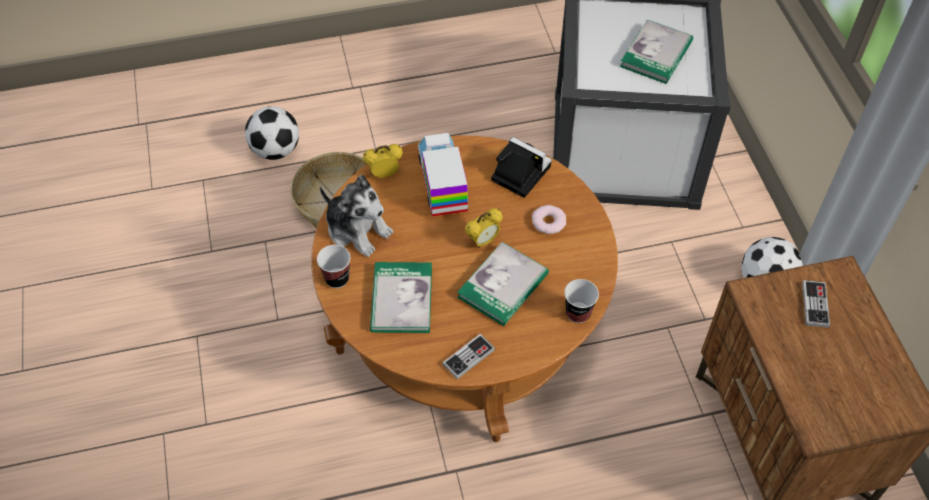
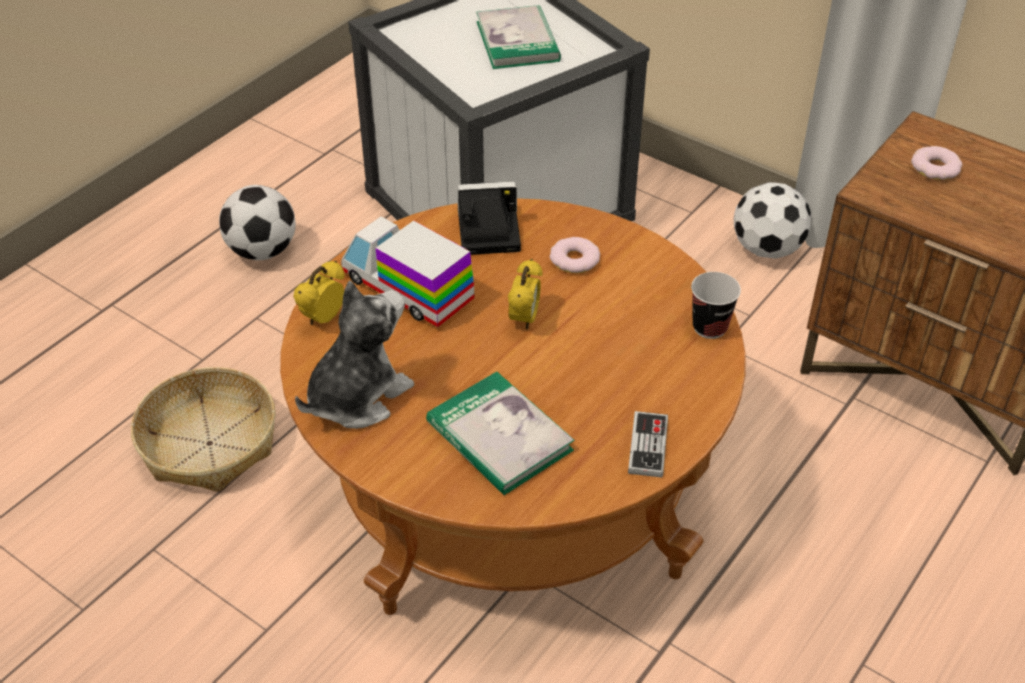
camera: 40 degrees left, 10 degrees down
(276, 150) = (62, 435): football -> football (262, 251)
(337, 279) = (391, 465): cup -> none
(357, 229) = (357, 396): plush toy -> plush toy turned 45 degrees counterclockwise
(503, 286) = (599, 350): book -> none
(815, 304) = (935, 168): game controller -> donut

